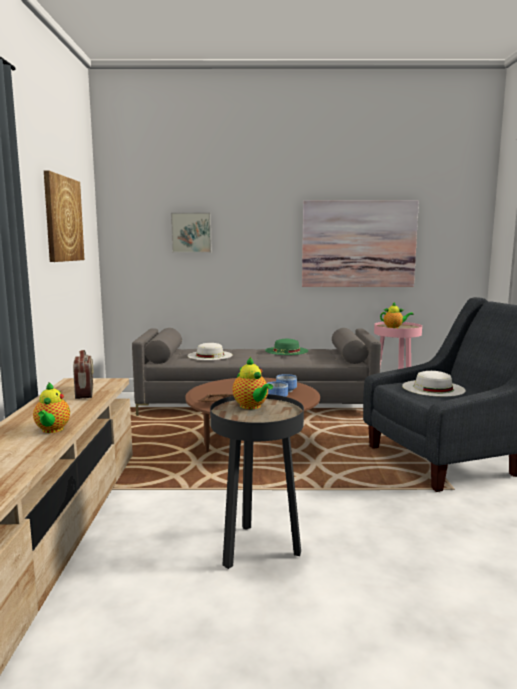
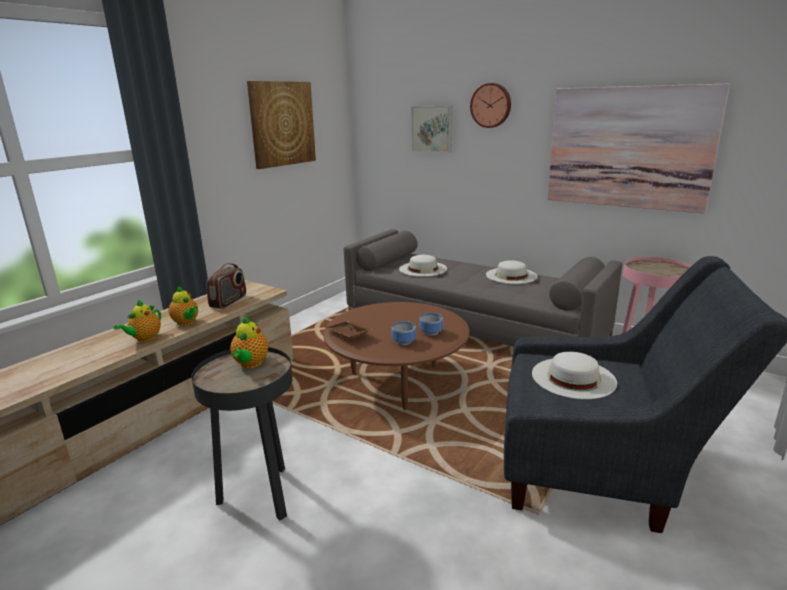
camera: 35 degrees right, 10 degrees up
(247, 212) = (491, 105): none -> wall clock
(286, 350) = (511, 275): green hat -> white hat
(394, 327) = (650, 269): teapot -> teapot (186, 322)

